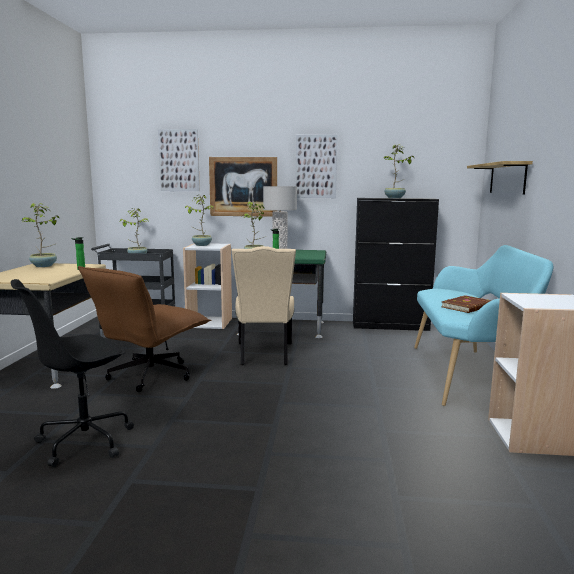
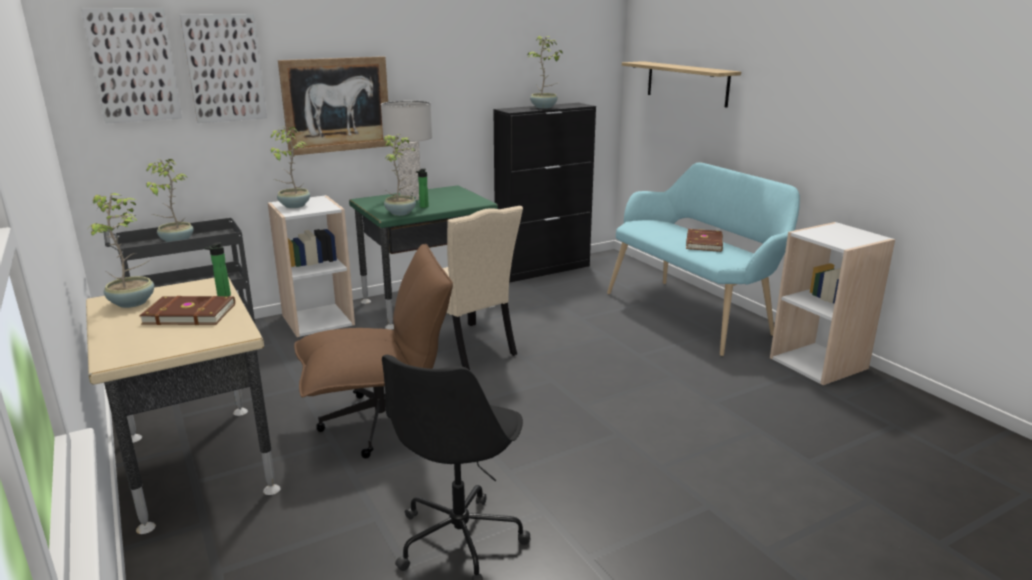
camera: 35 degrees left, 10 degrees up
(50, 272) = (190, 313): none -> brown book
(152, 375) = (379, 423): brown office chair -> brown office chair turned 105 degrees counterclockwise
(316, 166) = (438, 68): picture -> picture (133, 65)

